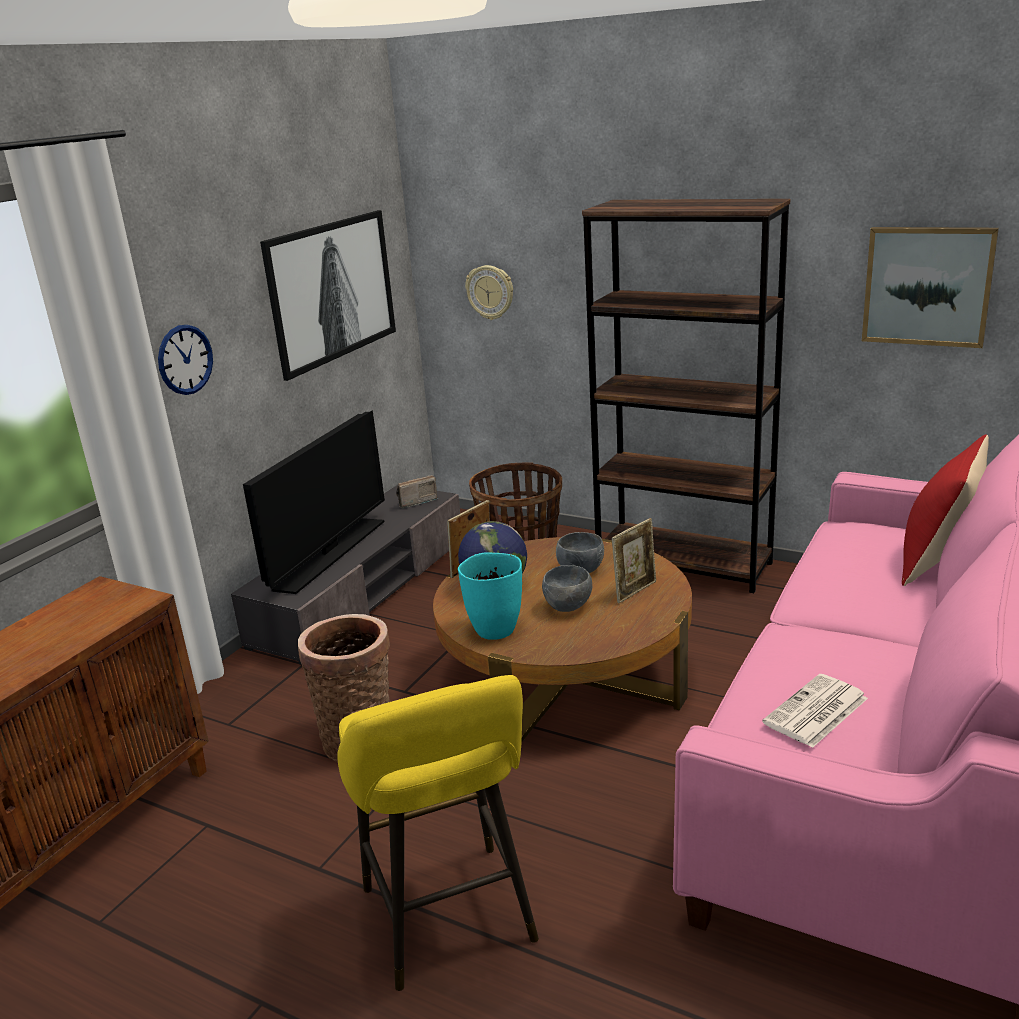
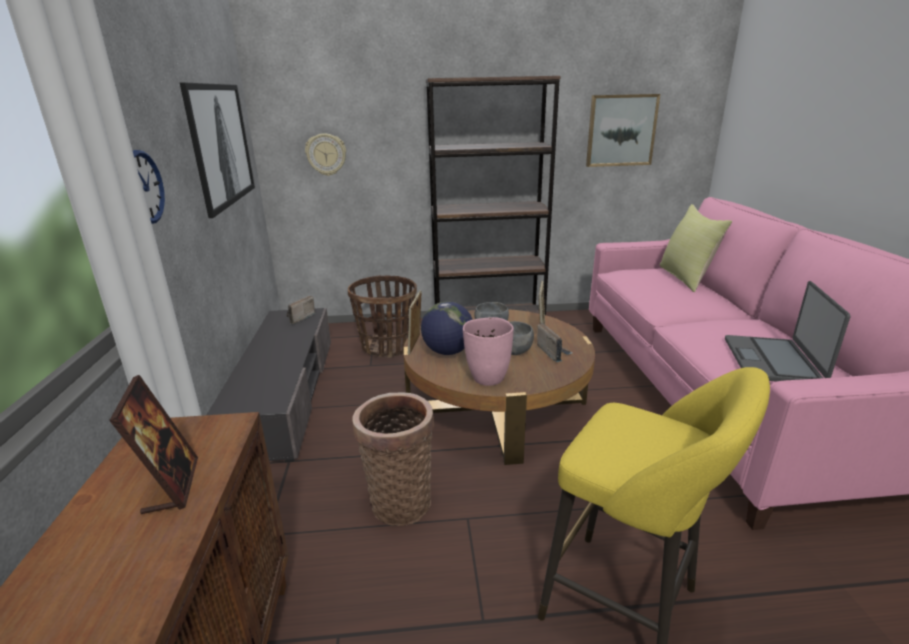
camera: 35 degrees left, 0 degrees up
(68, 632) = (171, 486): none -> picture frame
(330, 554) = (269, 366): television -> none
(495, 630) = (487, 378): turquoise vase -> pink vase
(612, 621) = (553, 352): none -> radio
(815, 712) = (773, 361): newspaper -> laptop
(938, 560) = (686, 278): red pillow -> yellow pillow

